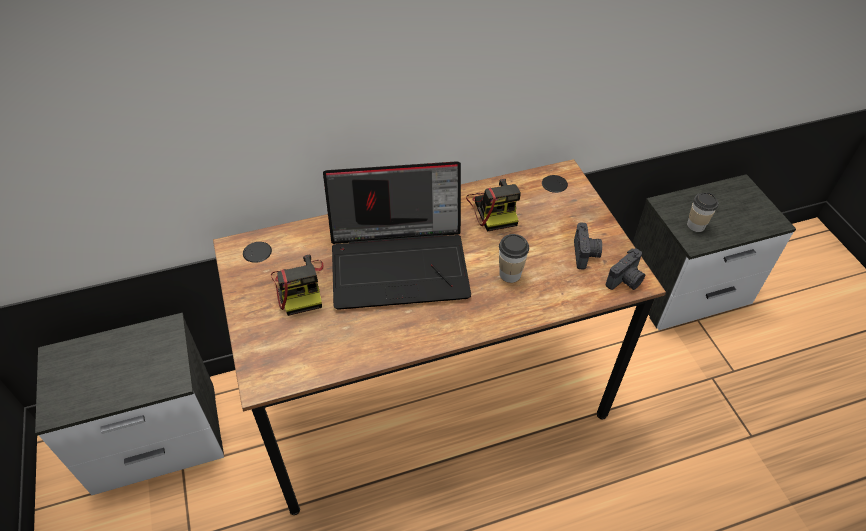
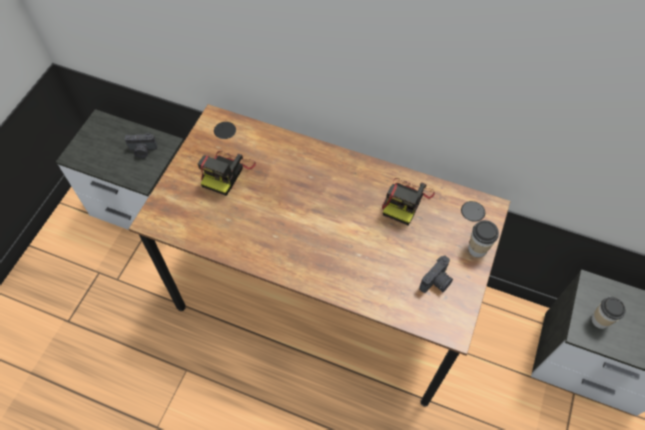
camera: 40 degrees right, 10 degrees up
(401, 263) = (303, 198): laptop -> none
(510, 274) = (367, 258): cup -> cup (477, 249)
(626, 280) = (445, 323): camera -> camera (142, 151)

